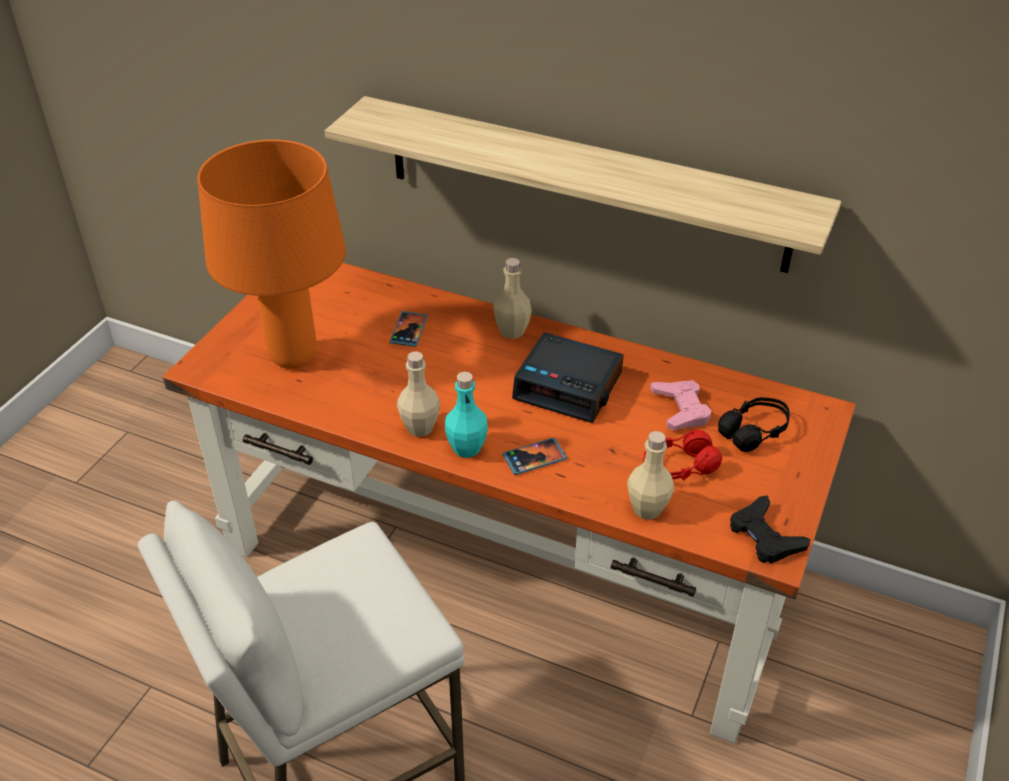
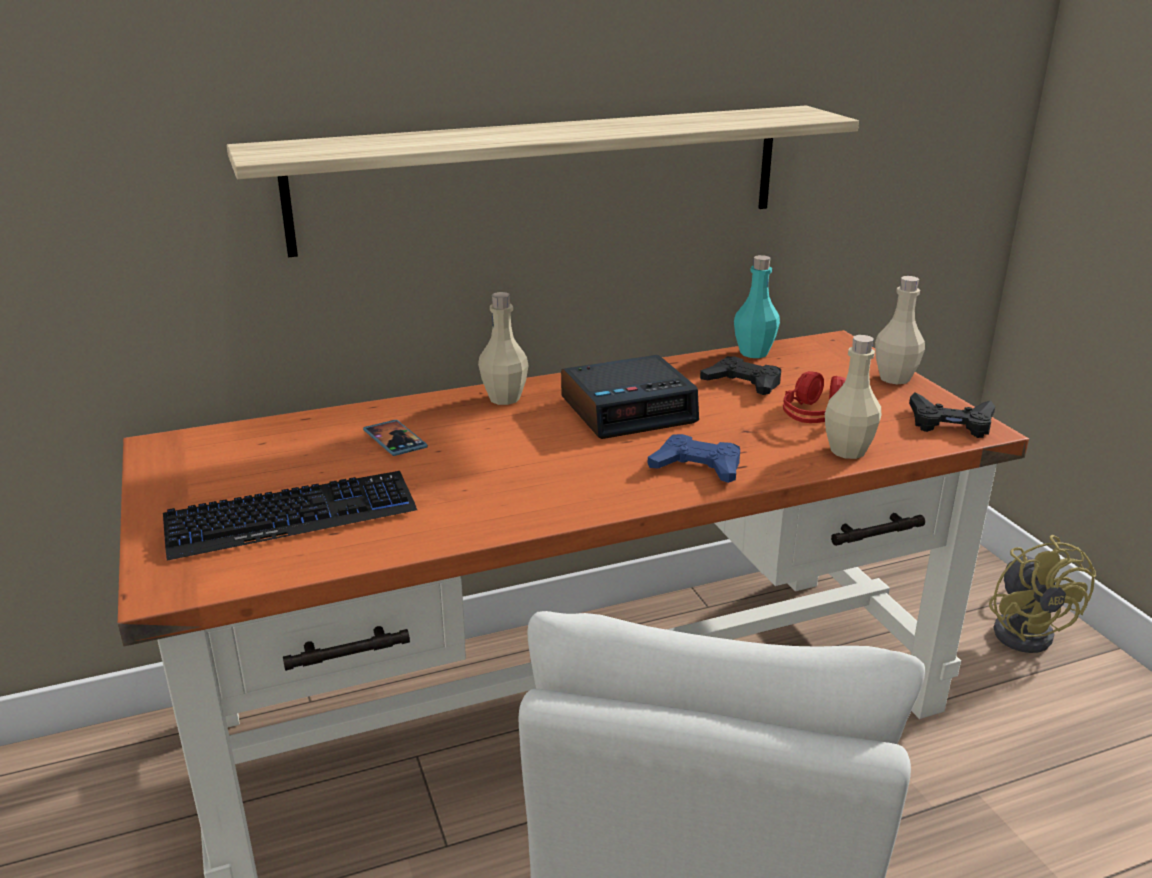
camera: 45 degrees left, 15 degrees down
(295, 357) = (292, 517): orange table lamp -> keyboard
(420, 427) = (549, 501): beige bottle -> beige bottle (894, 378)
(466, 448) = (625, 492): turquoise bottle -> turquoise bottle (754, 353)
(534, 458) = (697, 467): phone -> blue game controller
(680, 409) = (743, 383): pink game controller -> black game controller
(754, 432) = (818, 372): black headphones -> none
(900, 745) = (1026, 630): none -> yellow fan

